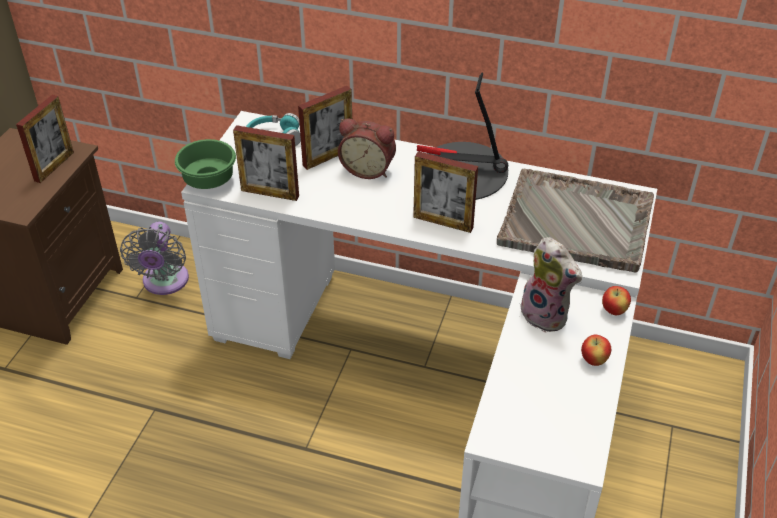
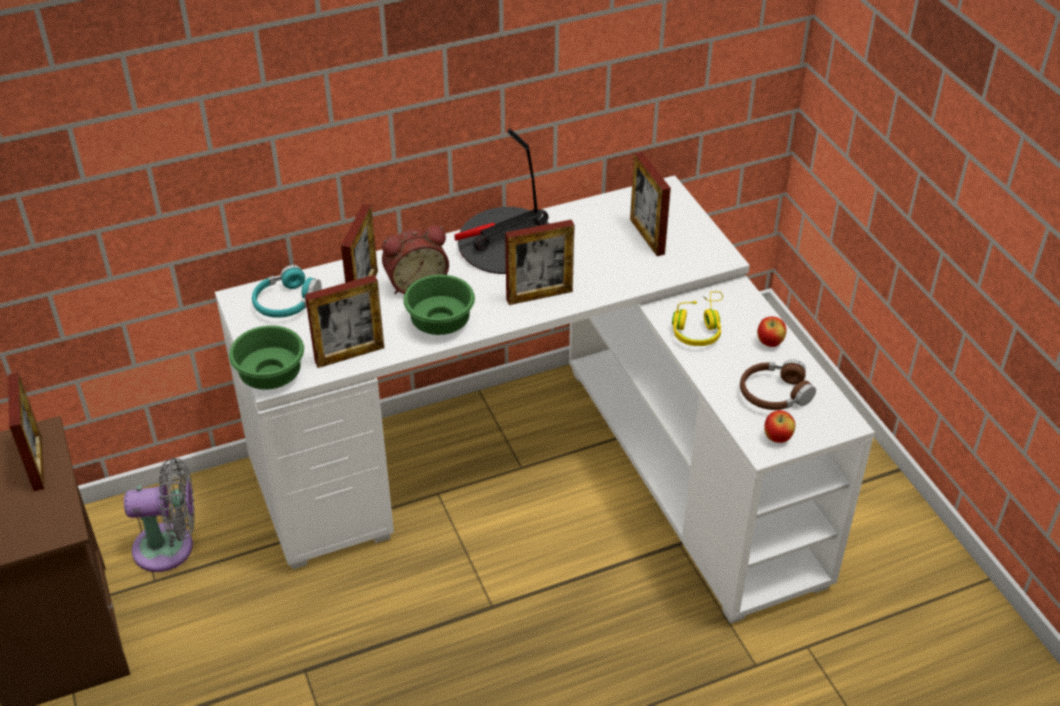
camera: 40 degrees left, 0 degrees up
(164, 283) = (170, 547): grey fan -> grey fan turned 60 degrees counterclockwise
(354, 205) = (443, 322): none -> green bowl
(547, 315) = (698, 328): plush toy -> yellow headphones
(549, 402) = (774, 394): none -> brown headphones
(577, 223) = (647, 236): grey tray -> picture frame
(614, 311) = (742, 295): apple -> apple (777, 438)

